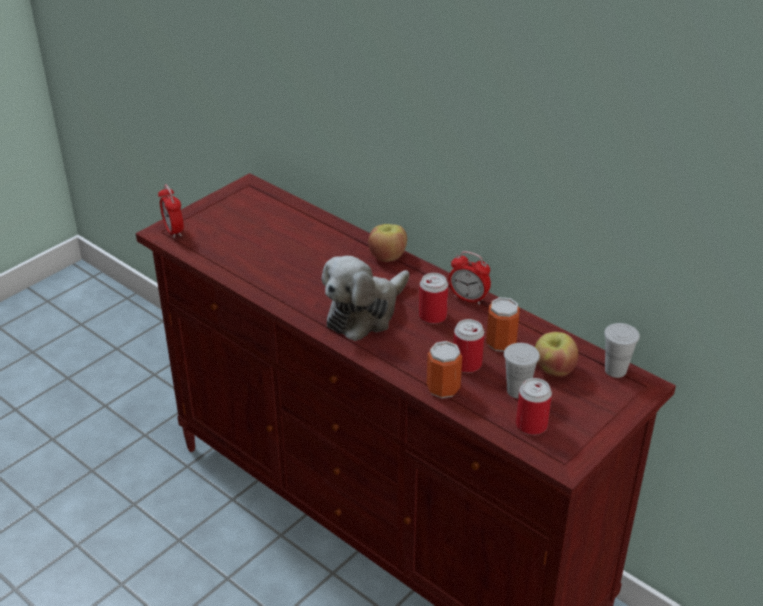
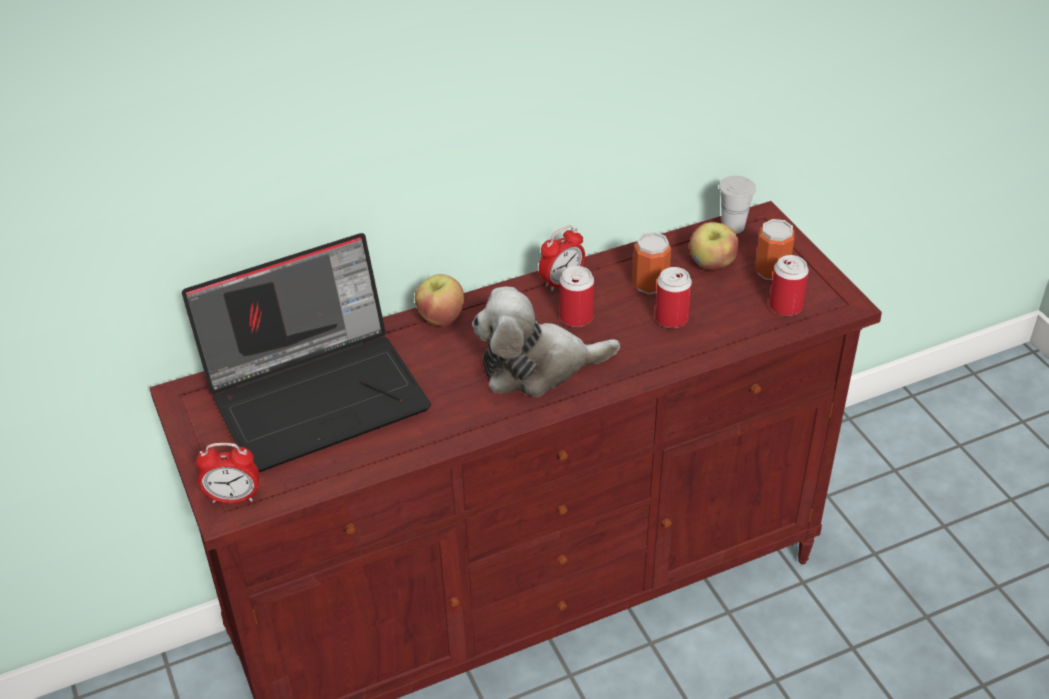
camera: 65 degrees left, 5 degrees up
(280, 231) = (318, 393): none -> laptop
(365, 313) = (537, 367): plush toy -> plush toy turned 105 degrees clockwise
(443, 388) = (700, 347): can -> can (771, 270)
(517, 391) = (730, 298): white cup -> none

